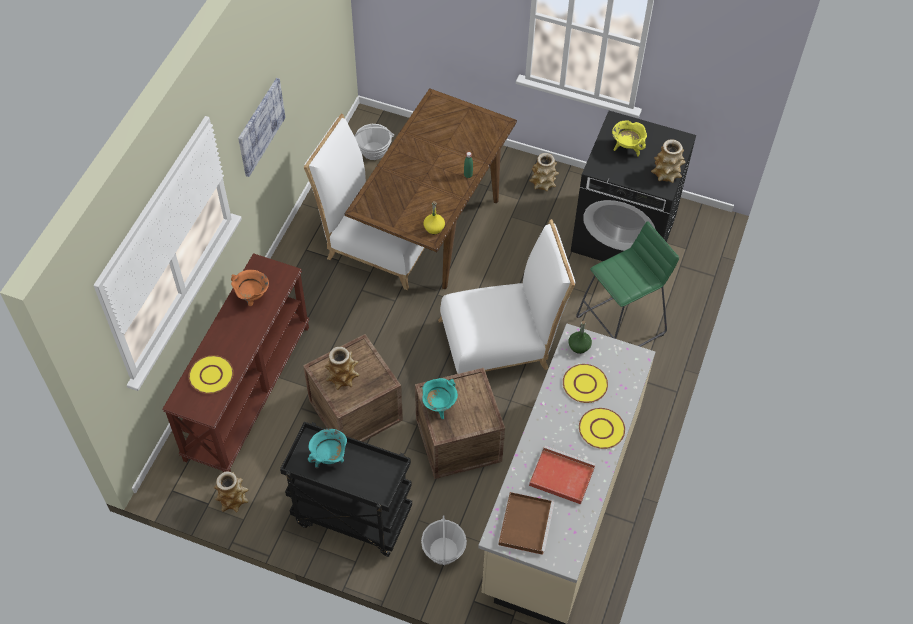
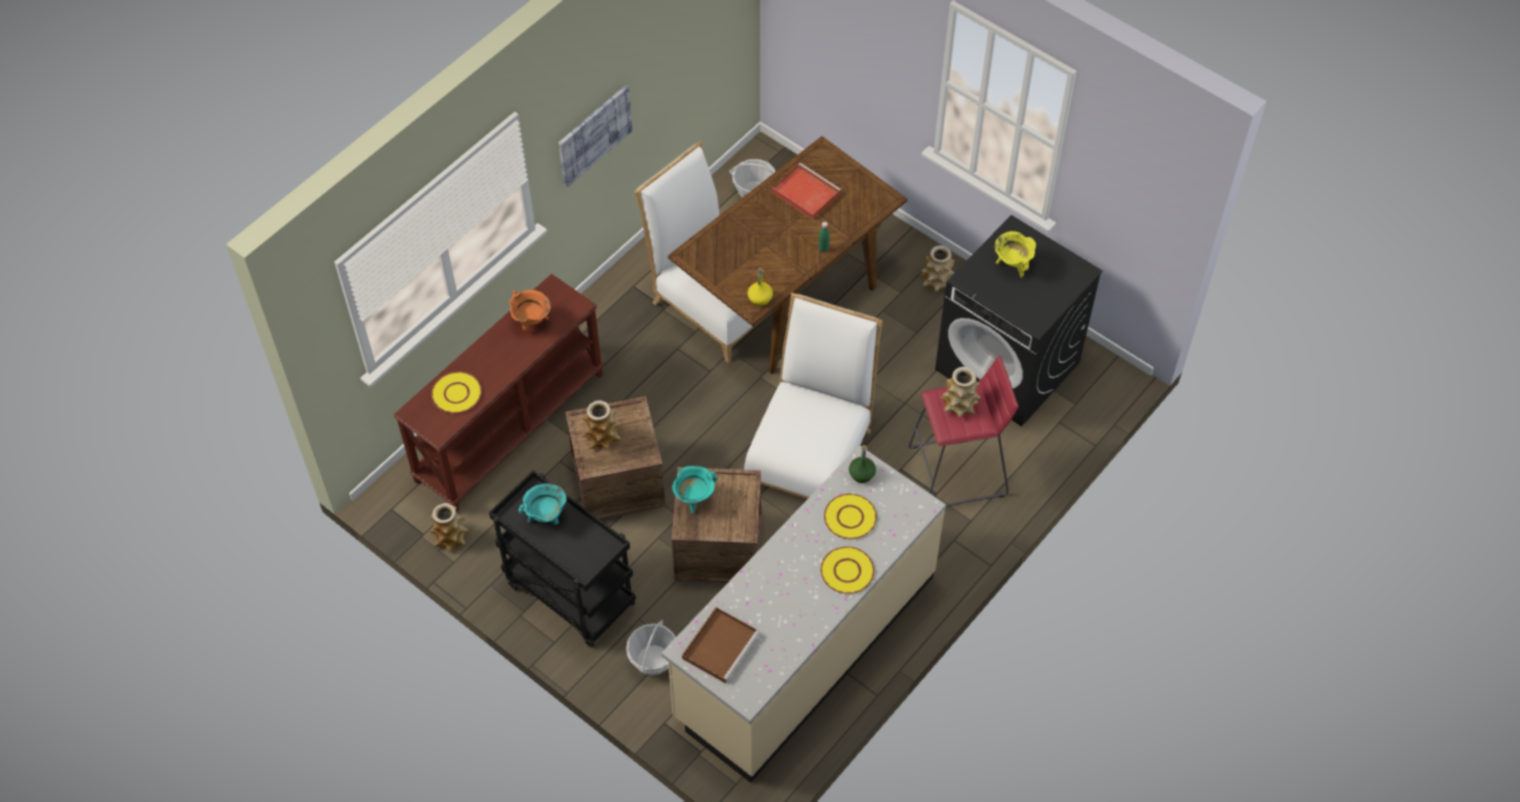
camera: 20 degrees right, 0 degrees up
(501, 342) = (810, 452): white chair -> white chair turned 75 degrees counterclockwise
(560, 476) = (779, 608): red tray -> red tray (804, 192)
(621, 325) = (958, 471): green stool -> red stool
(666, 174) = (1045, 307): vase -> vase (959, 405)

